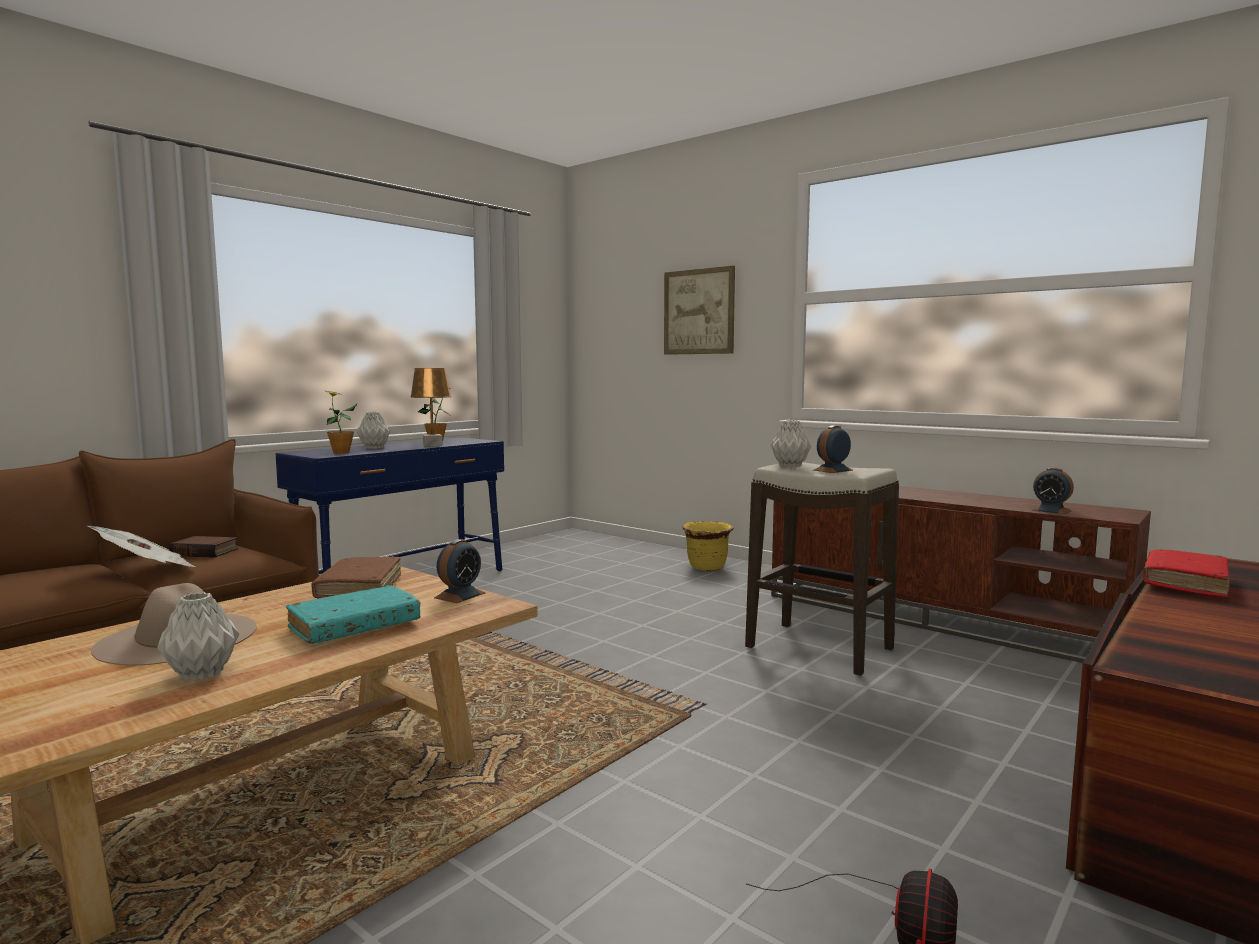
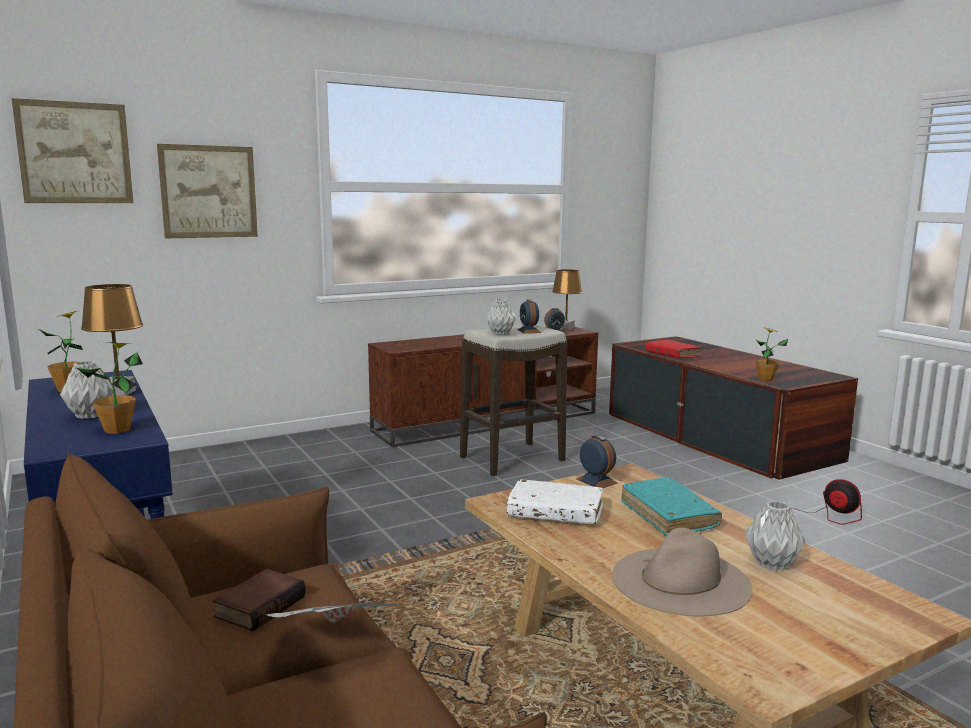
camera: 70 degrees left, 5 degrees up
(360, 589) = (555, 512): brown book -> white book
(618, 287) = (75, 153): none -> picture
(707, 567) = (285, 449): yellow planter -> none
(1115, 511) = (565, 328): none -> brown table lamp
(1155, 650) = (765, 379): none -> potted plant

